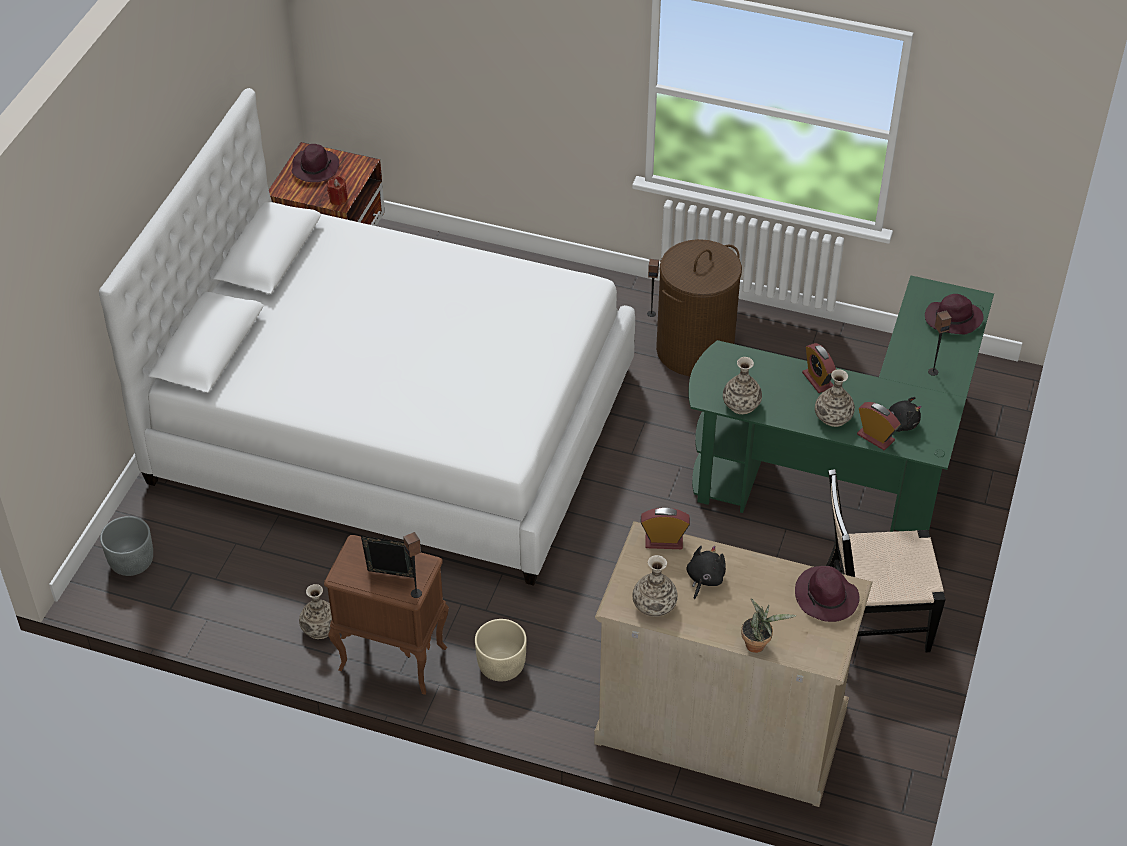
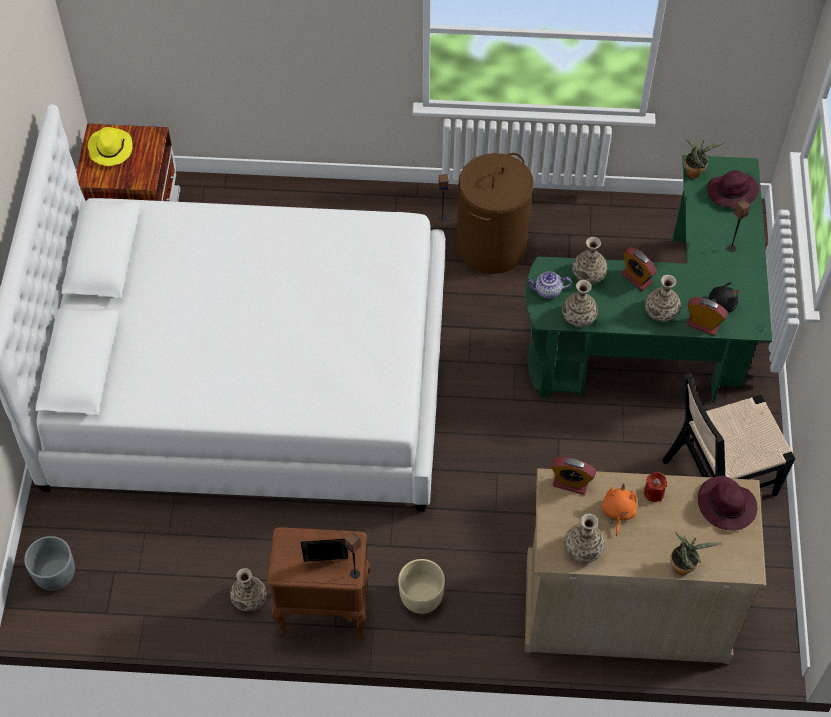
camera: 15 degrees left, 10 degrees up
(315, 168) = (110, 148): purple hat -> yellow hat
(338, 199) = (143, 178): red candle -> red candle (653, 493)
(664, 541) = (570, 483): alarm clock -> alarm clock turned 150 degrees counterclockwise
(704, 579) = (617, 512): black plush toy -> orange plush toy
(716, 374) = (547, 291): none -> teapot
(766, 367) = (588, 275): none -> vase
(918, 293) = (695, 171): none -> potted plant

